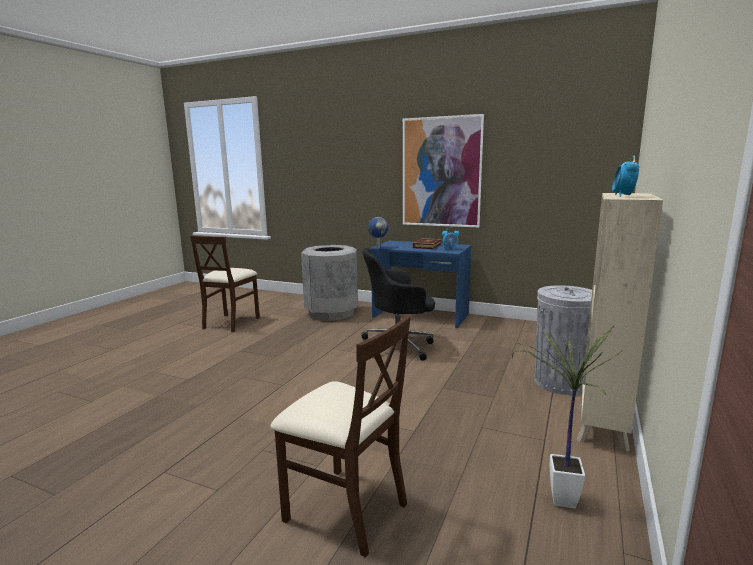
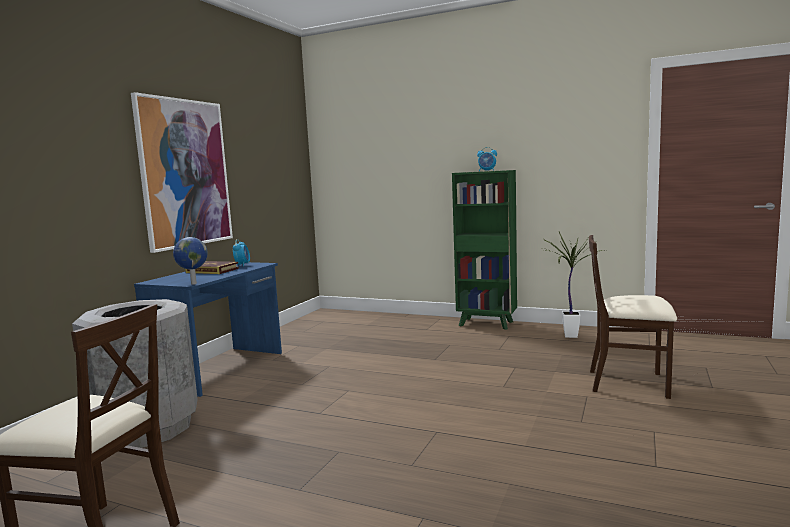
camera: 90 degrees left, 5 degrees down
(345, 509) = (629, 383): beige chair -> beige chair turned 105 degrees counterclockwise
(399, 345) = (324, 377): black office chair -> none
(560, 383) = (422, 327): grey trash can -> none
(601, 427) = (487, 324): beige bookcase -> green bookcase

